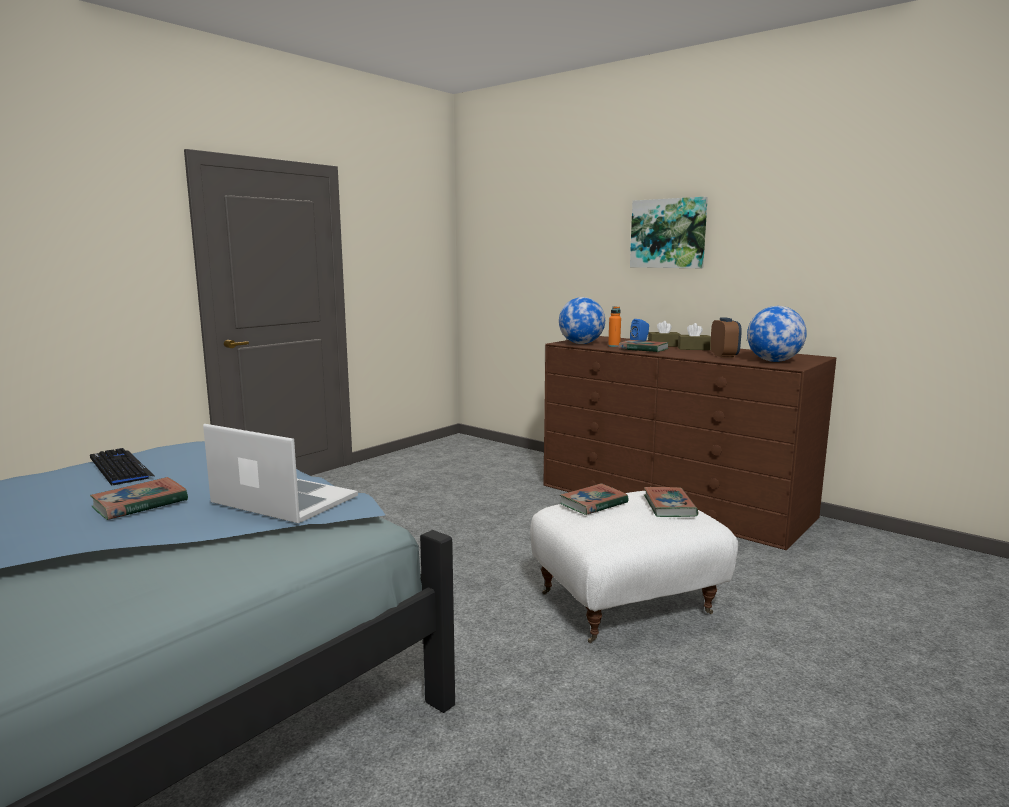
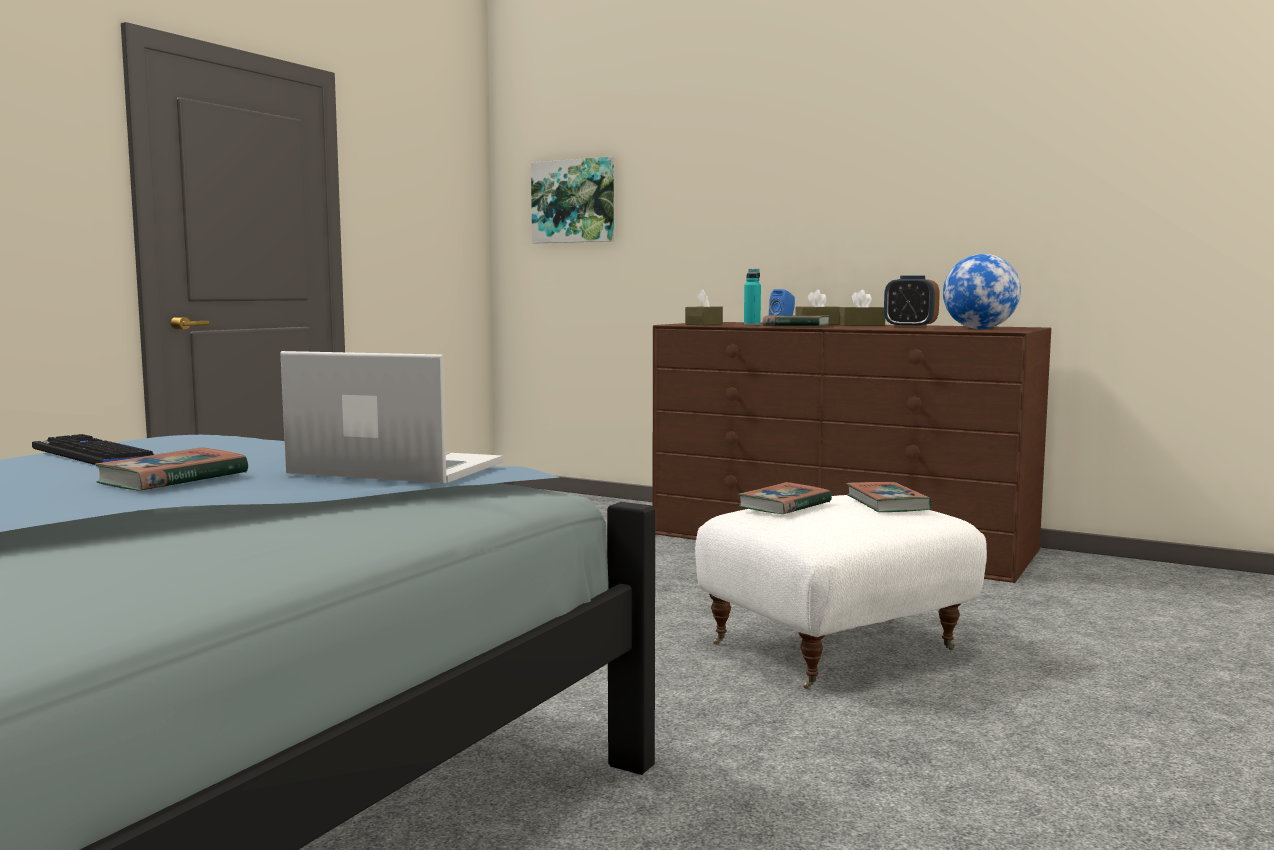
camera: 10 degrees left, 5 degrees down
(581, 343) = (704, 324): globe -> brown tissue box
(614, 346) = (752, 325): orange bottle -> turquoise bottle
(668, 233) = (813, 175): picture -> picture (574, 201)
(724, 356) = (910, 327): alarm clock -> alarm clock turned 135 degrees clockwise

